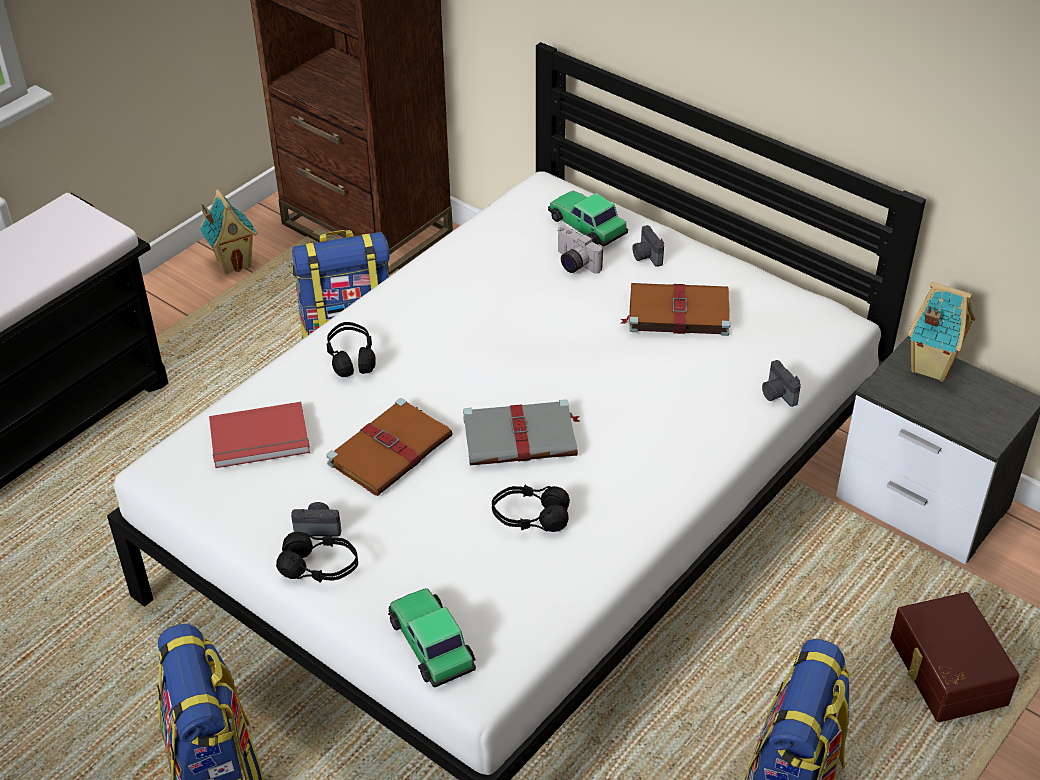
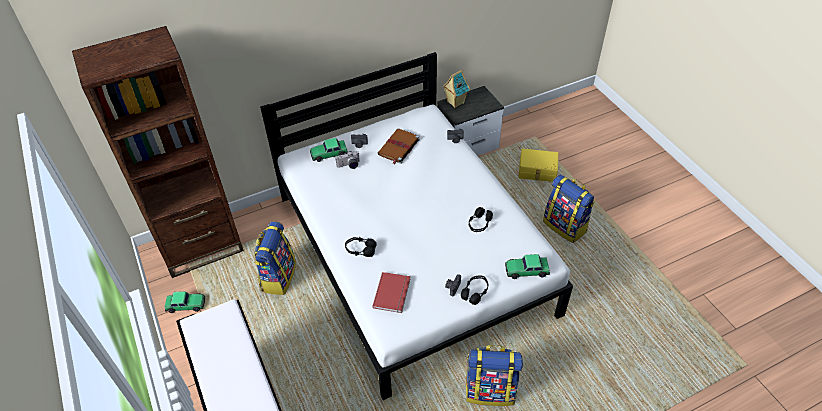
camera: 65 degrees left, 5 degrees up
(234, 263) = (186, 305): toy house -> toy car
(391, 449) = (422, 253): brown book -> none
(522, 437) = (438, 212): grey book -> none
(945, 672) = (537, 172): brown storage box -> yellow storage box

